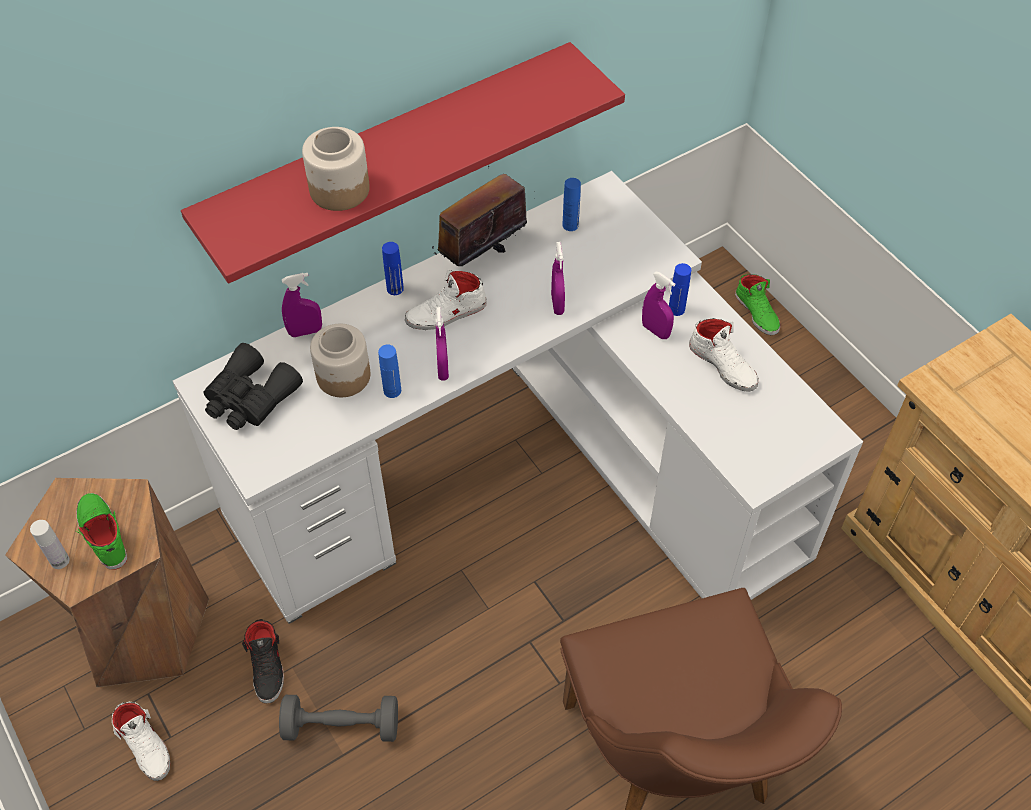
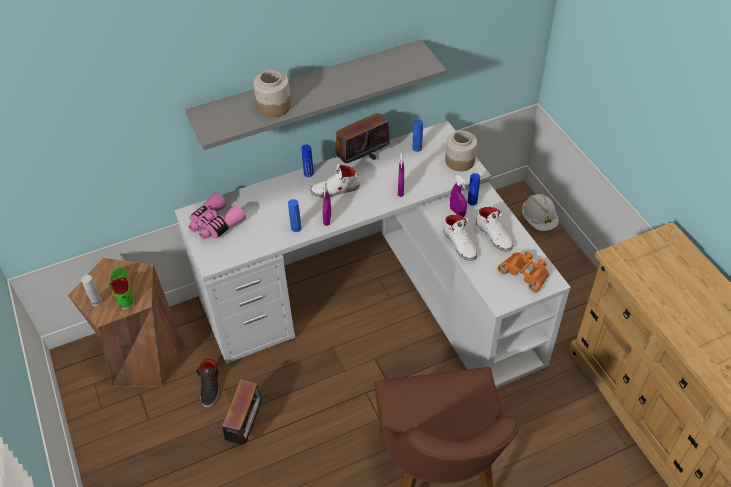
camera: 10 degrees right, 5 degrees down
(146, 745) = (134, 422): white shoe -> white shoe (460, 244)
(250, 398) = (215, 224): black binoculars -> pink binoculars
(305, 331) = (253, 191): purple spray bottle -> none
(341, 726) = (247, 426): grey dumbbell -> radio
(342, 375) = (269, 217): jar -> jar (459, 161)
(389, 154) = (309, 93): red shelf -> grey shelf
(757, 312) = (538, 220): green shoe -> white hard hat
(786, 424) = (525, 272): none -> orange binoculars

